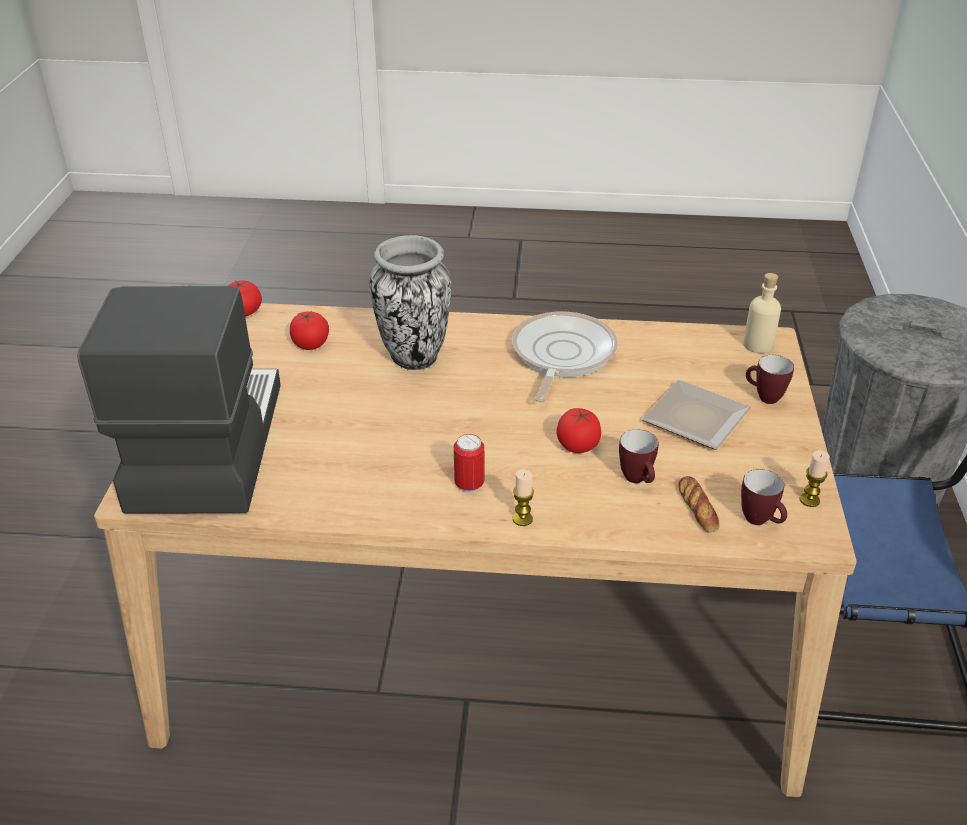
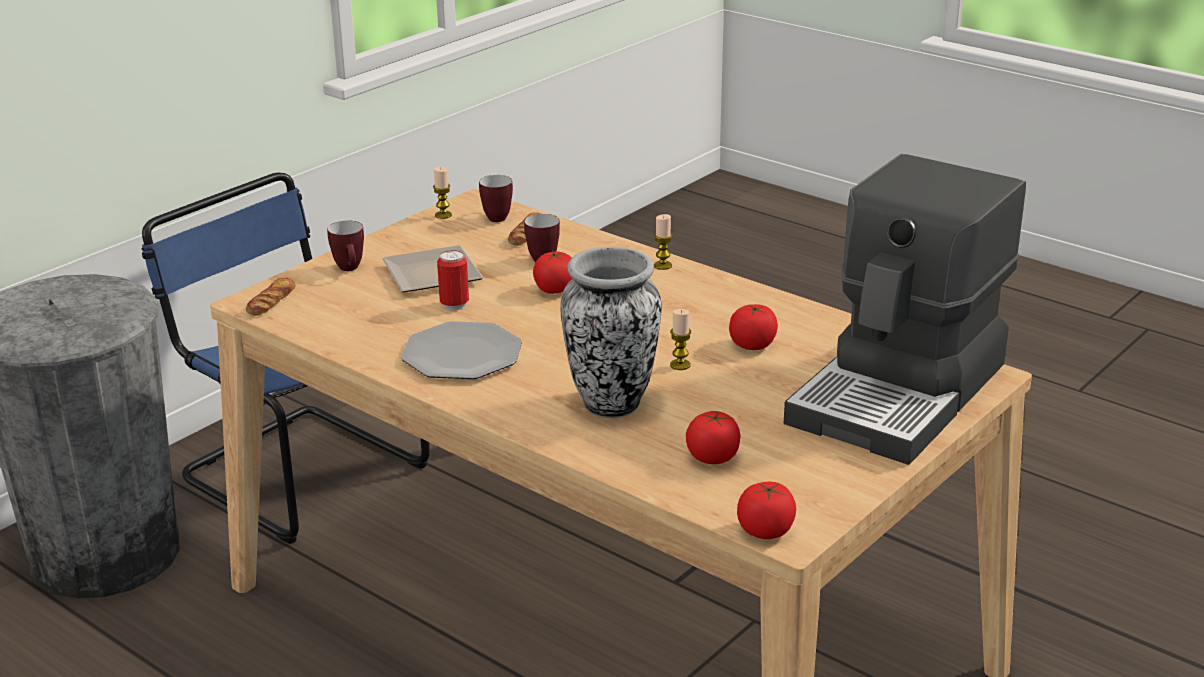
camera: 145 degrees left, 10 degrees down
(356, 451) = (752, 345): none -> tomato
(396, 407) = (680, 365): none -> candle
(469, 485) = (679, 294): can -> can (454, 305)
(560, 355) = (462, 354): frying pan -> plate
(758, 345) = (271, 302): beige bottle -> bread

